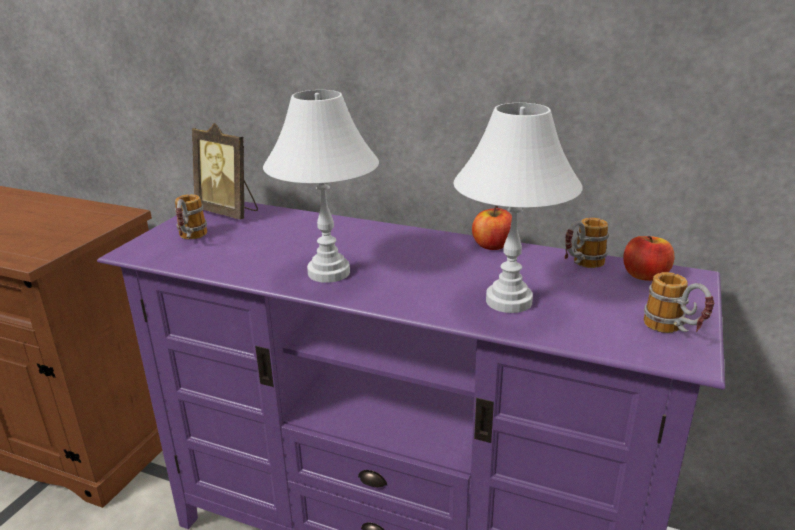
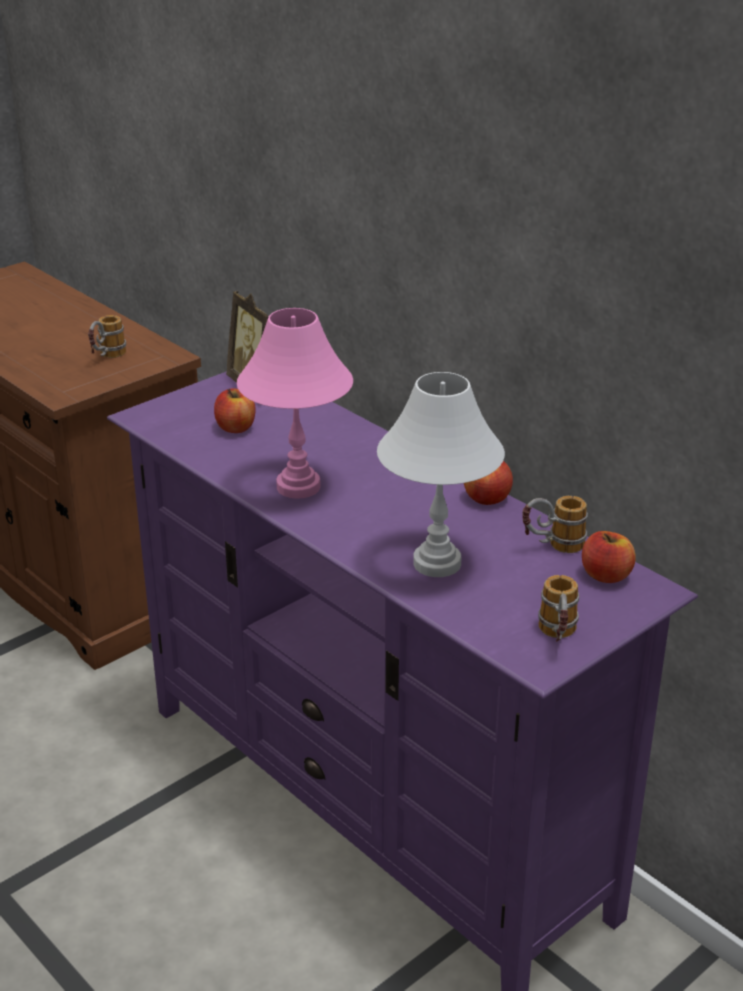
camera: 25 degrees right, 5 degrees up
(190, 239) = (200, 414): mug -> mug (107, 357)
(232, 242) = (235, 428): none -> apple
(329, 272) = (299, 486): white table lamp -> pink table lamp

